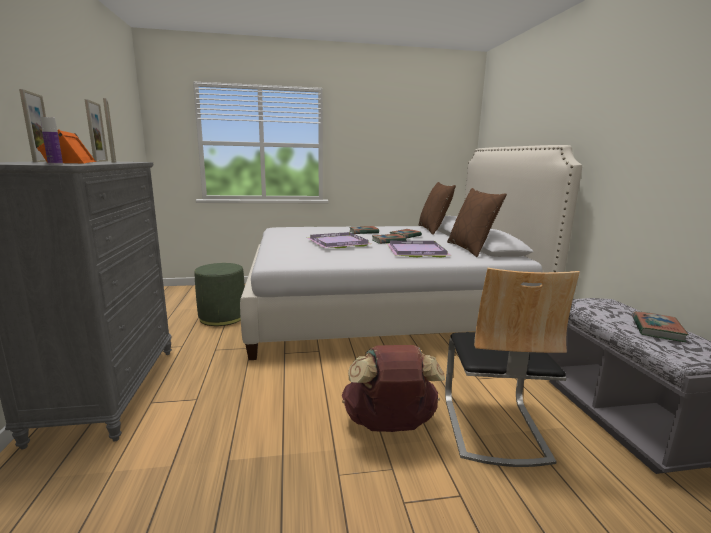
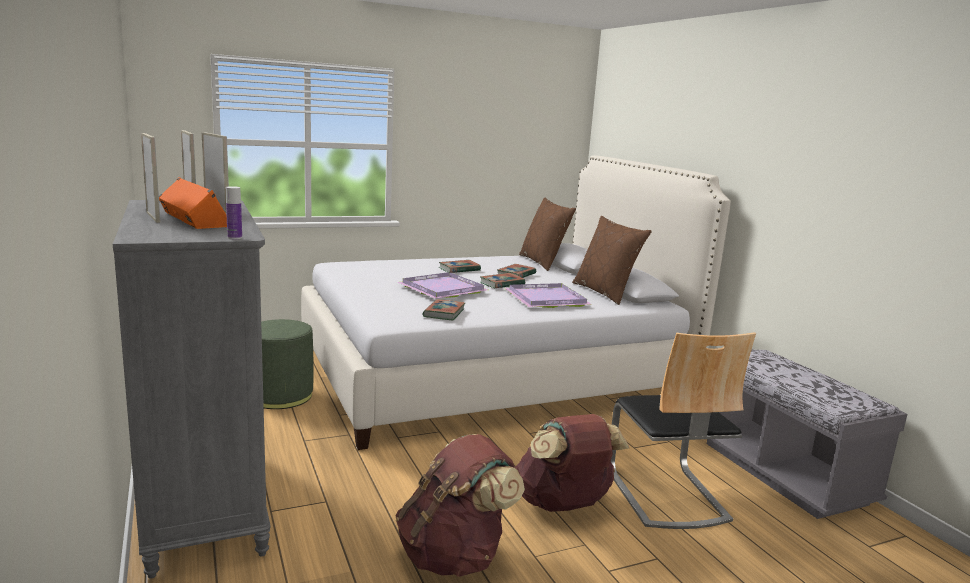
camera: 15 degrees left, 0 degrees up
(266, 463) = (454, 555): none -> brown backpack
(657, 329) = (813, 381): book -> book (444, 313)

